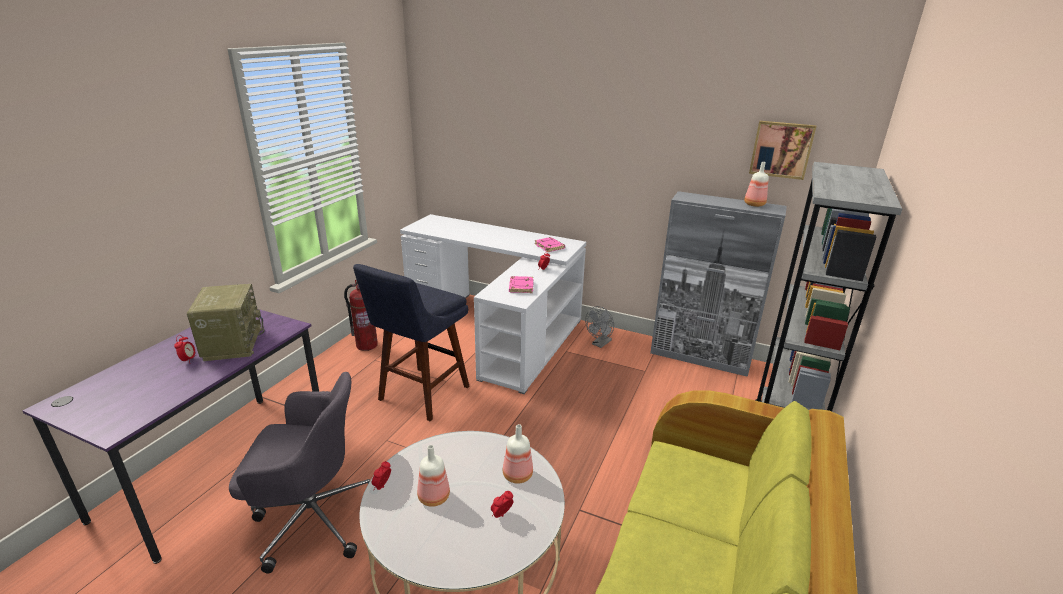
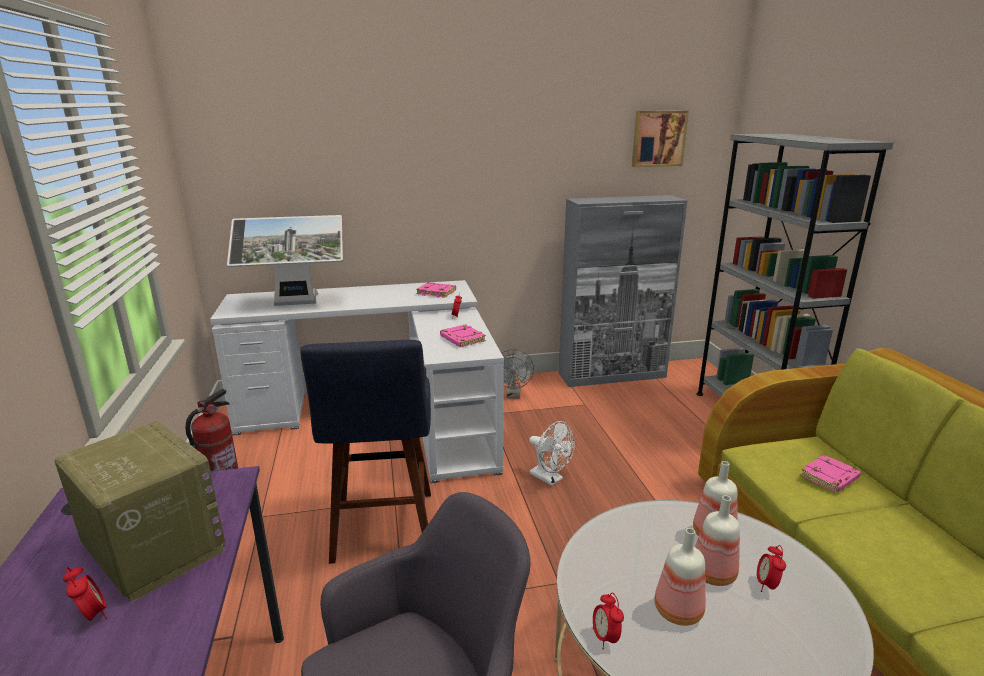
camera: 35 degrees left, 5 degrees down
(454, 232) = (295, 304): none -> monitor
(551, 411) = (550, 478): none -> white fan
(703, 497) = (830, 478): none -> pink book
(753, 204) = (648, 197): bottle -> bottle (712, 574)

